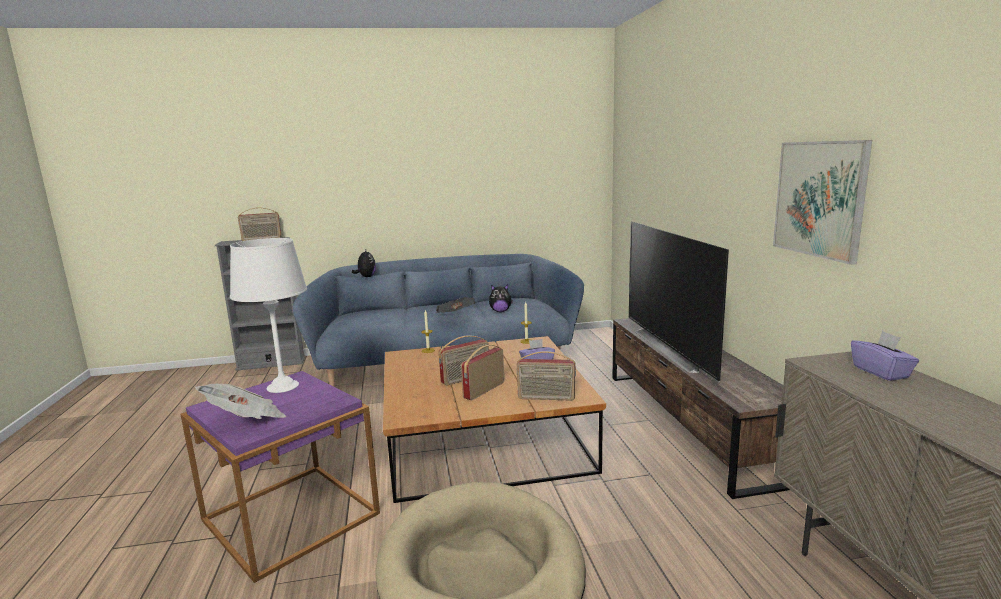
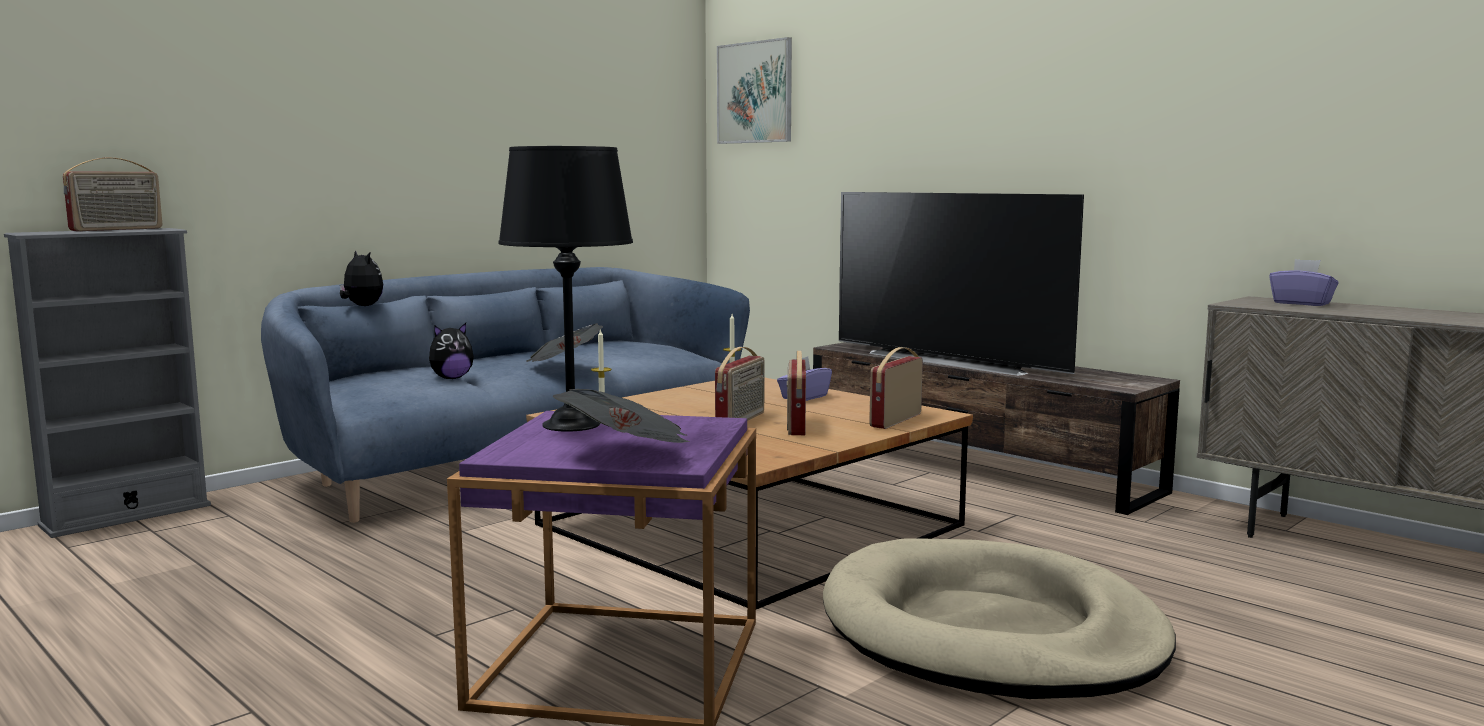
camera: 35 degrees left, 5 degrees down
(283, 386) = (572, 424): white table lamp -> black table lamp
(500, 311) = (619, 356): plush toy -> plush toy (451, 378)
(546, 398) = (894, 420): radio -> radio turned 150 degrees clockwise
(819, 199) = (1160, 134): picture -> picture (755, 92)

